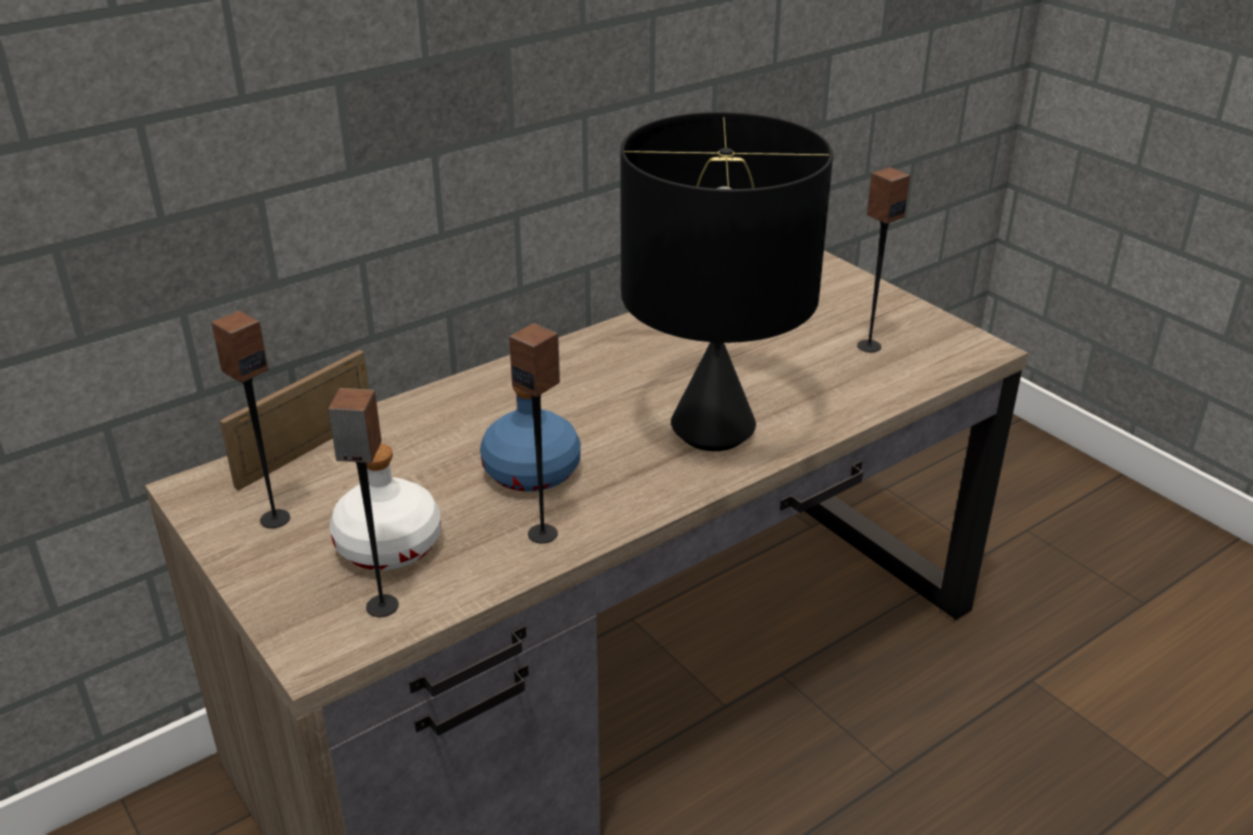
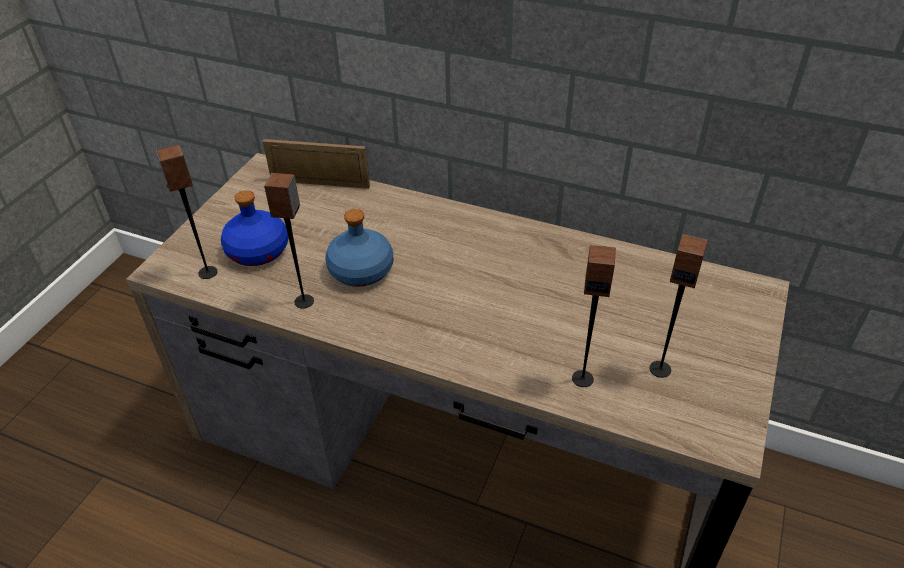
camera: 60 degrees right, 10 degrees up
(275, 518) = (256, 203): speaker -> speaker (582, 378)
(390, 545) = (258, 251): white bottle -> blue bottle
(712, 432) = (465, 329): black table lamp -> none

